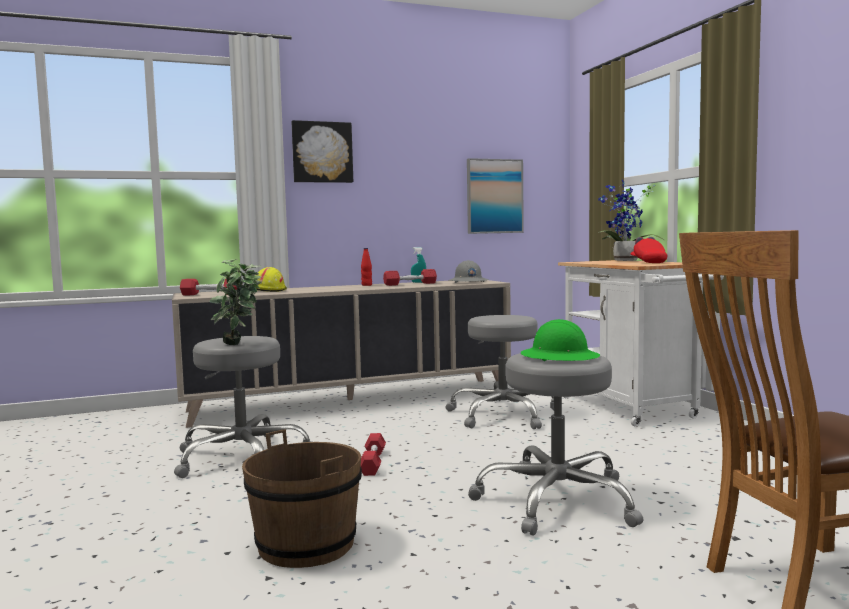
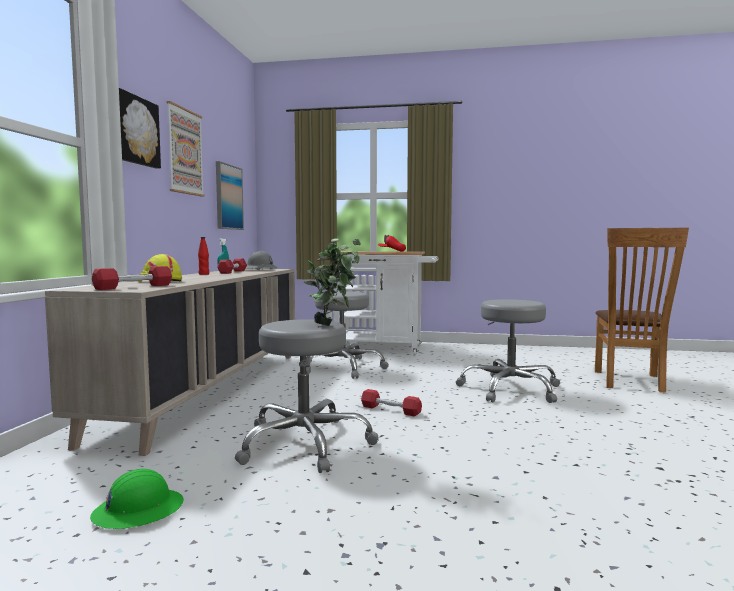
camera: 60 degrees left, 0 degrees up
(306, 545) = (529, 448): brown bucket -> none
(404, 158) = (185, 151): none -> picture
(559, 357) = (513, 301): green hard hat -> green hard hat (138, 510)
(624, 261) = (360, 251): potted plant -> none

